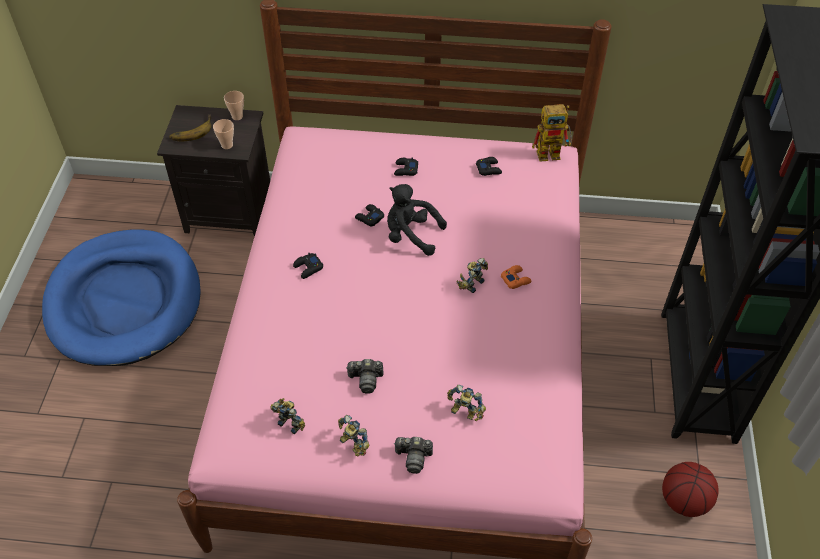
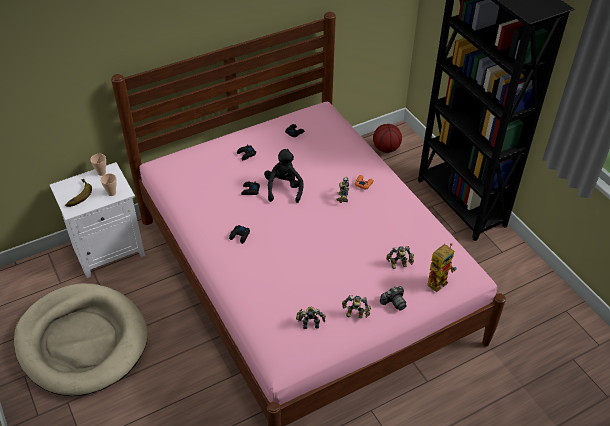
camera: 35 degrees left, 5 degrees down
(124, 301) = (82, 341): blue dog bed -> beige dog bed
(231, 212) = (109, 249): black nightstand -> white nightstand
(366, 379) = (331, 277): camera -> none
(411, 235) = (284, 188): black plush toy -> black plush toy turned 105 degrees clockwise
(553, 153) = (321, 108): toy robot -> toy robot (439, 280)
(684, 500) = (505, 268): basketball -> basketball (386, 148)

